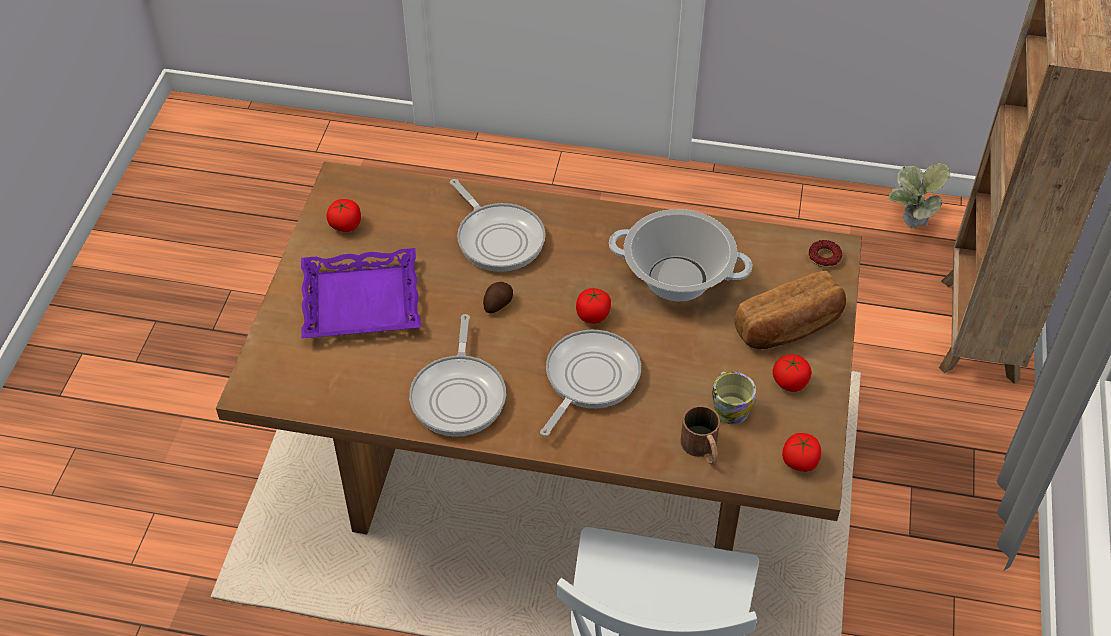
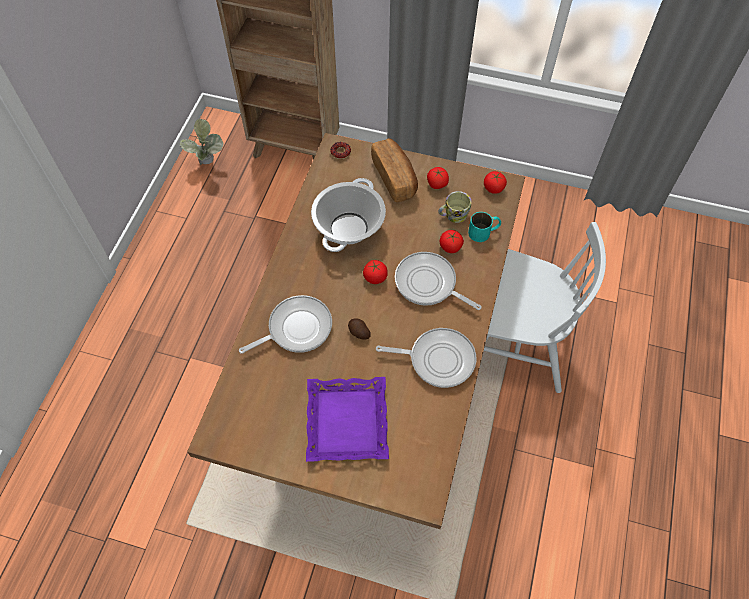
camera: 85 degrees left, 10 degrees up
(345, 225) = (265, 433): tomato -> tomato (450, 247)
(702, 449) = (484, 232): brown mug -> turquoise mug

